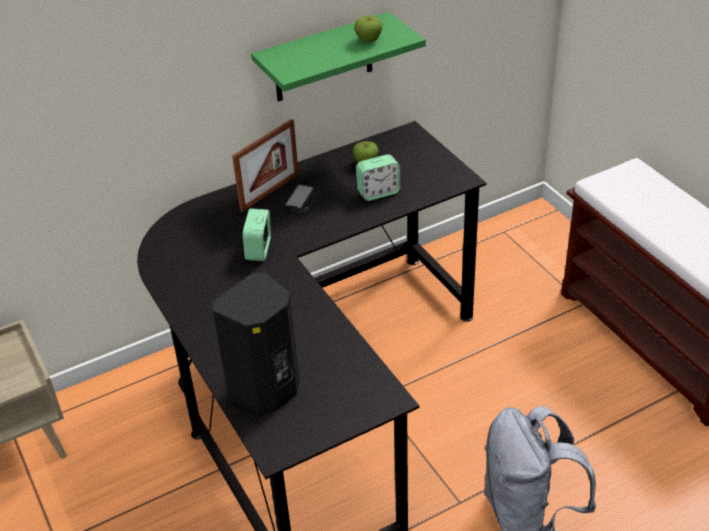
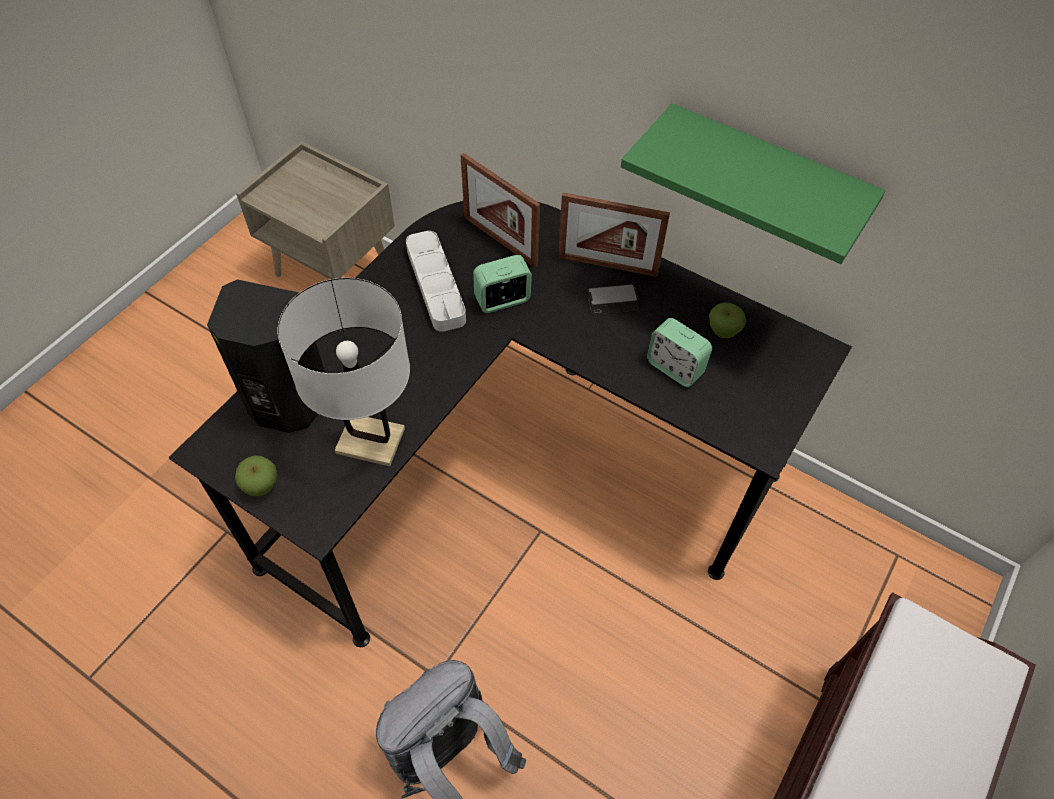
camera: 60 degrees right, 15 degrees up
(201, 234) = (500, 241): none -> picture frame
(215, 279) = (435, 285): none -> grey tray
(334, 352) = (371, 441): none -> white table lamp
(368, 40) = (789, 198): apple -> apple (261, 486)

